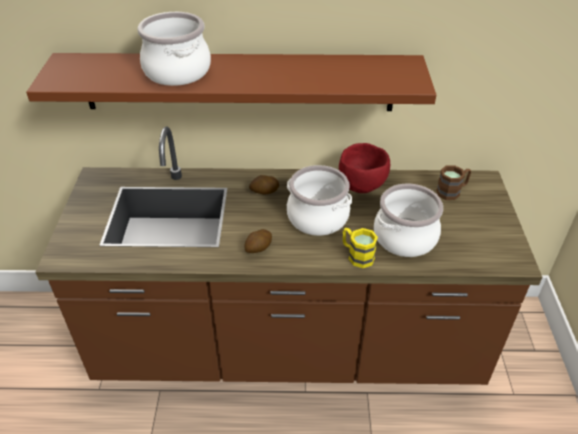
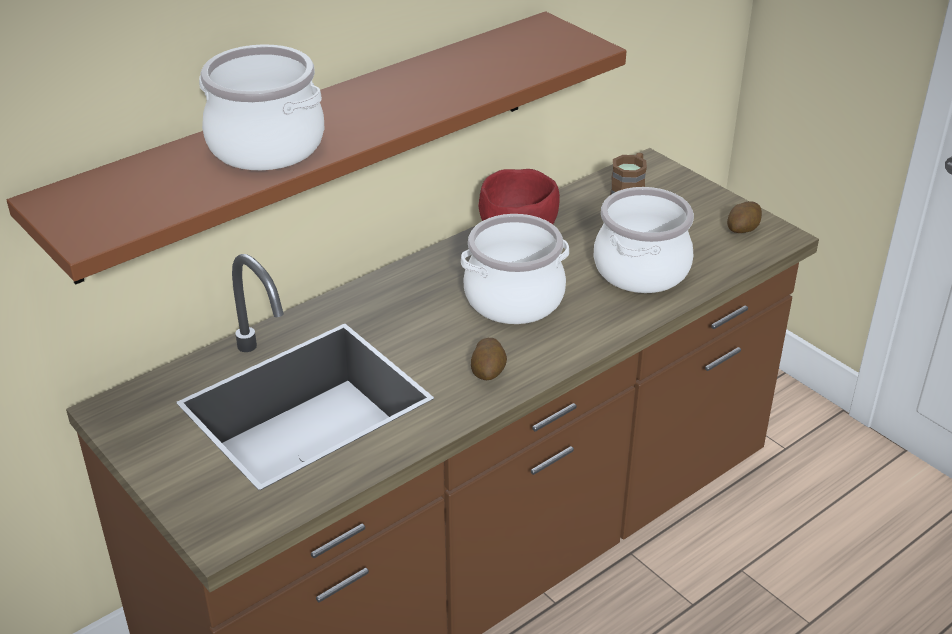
camera: 40 degrees left, 5 degrees down
(264, 192) = (404, 303): potato -> potato (743, 229)
(356, 255) = (613, 316): yellow mug -> none

